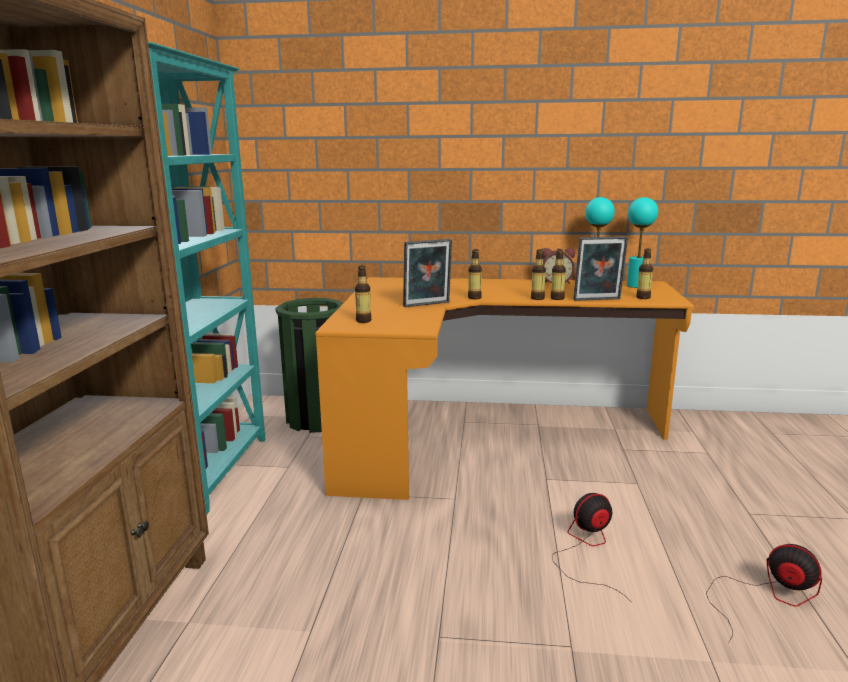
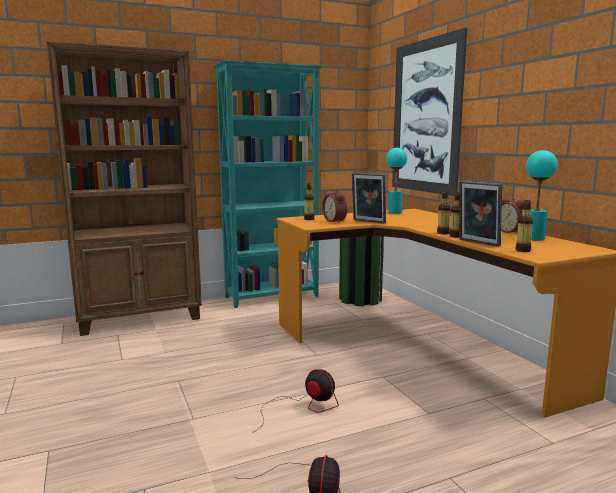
camera: 60 degrees right, 5 degrees down
(376, 154) = (425, 117): none -> picture
(400, 314) = (336, 221): none -> alarm clock
(474, 298) = (409, 225): bottle -> none
(636, 286) = (567, 246): turquoise table lamp -> turquoise table lamp (394, 212)

